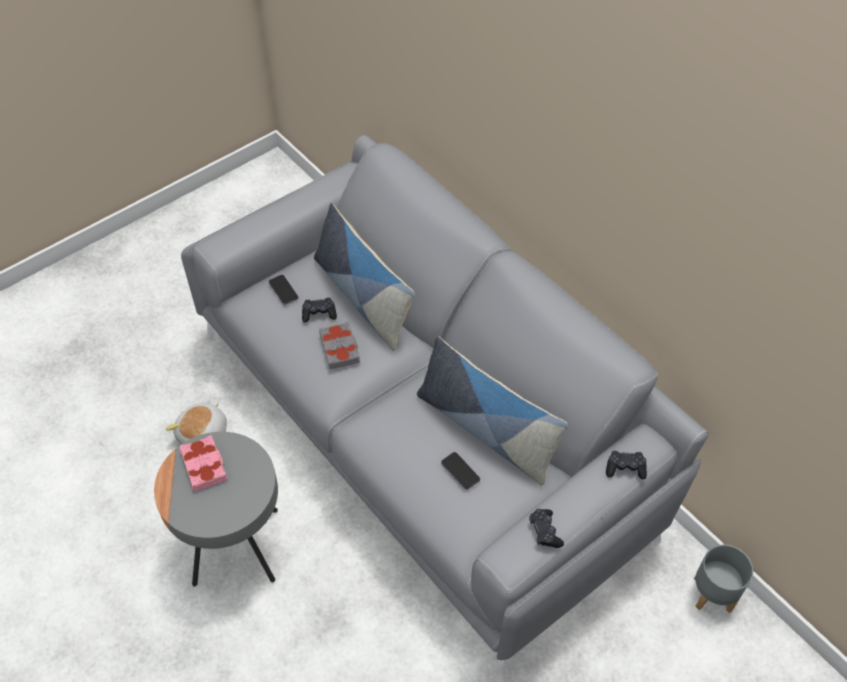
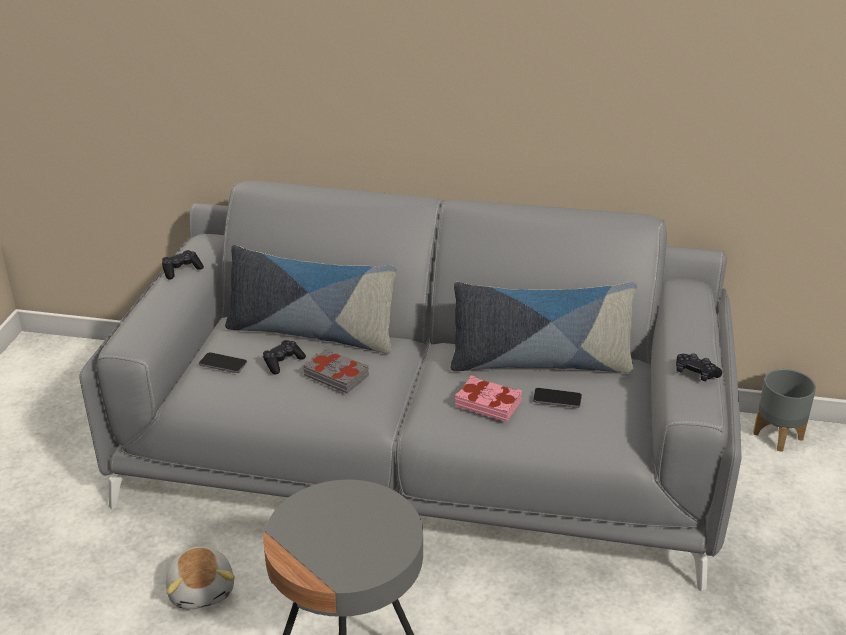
camera: 40 degrees left, 20 degrees down
(205, 465) = (315, 525): pink book -> pink book (488, 403)
(625, 468) = (694, 307): black game controller -> black game controller (181, 270)

